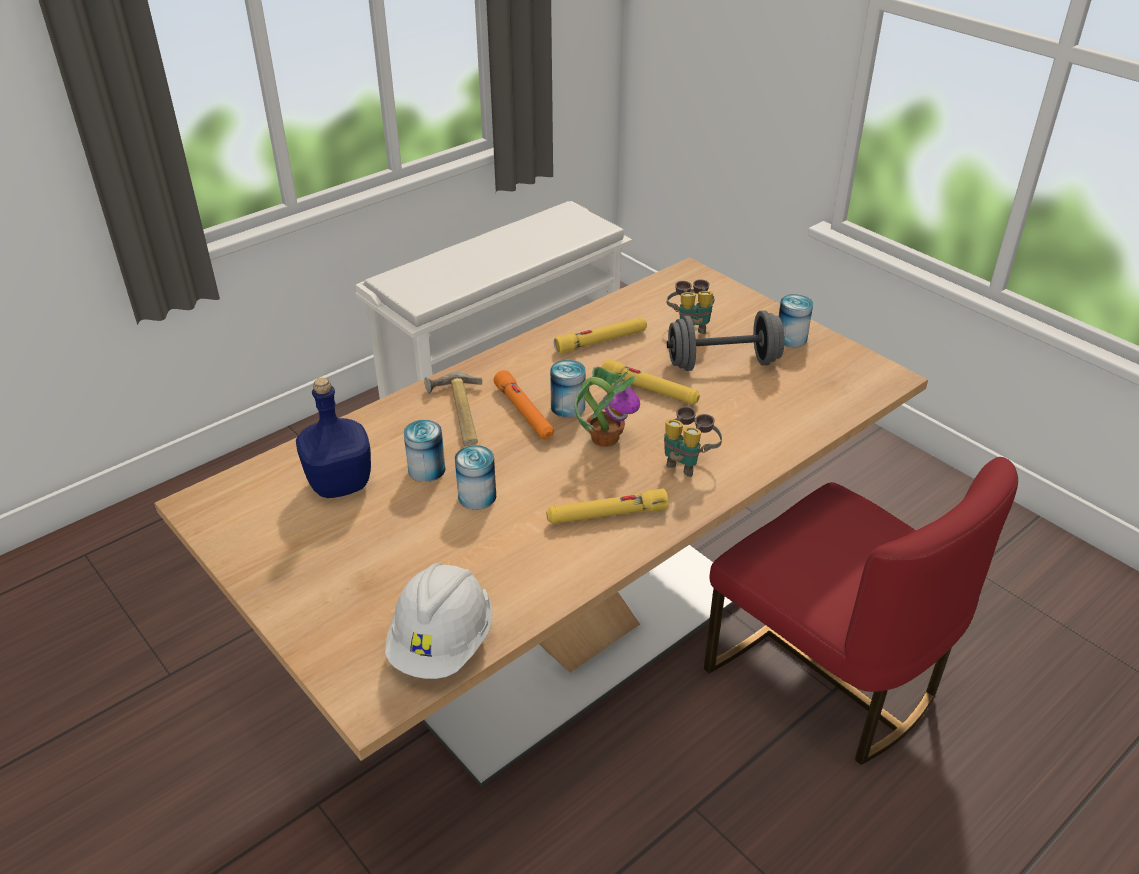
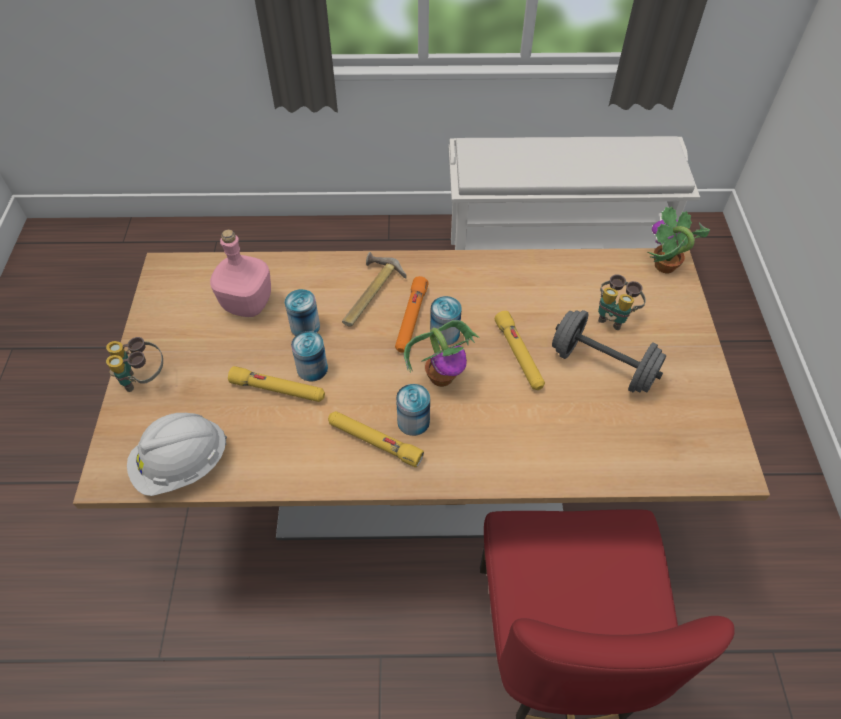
camera: 40 degrees right, 15 degrees up
(341, 483) = (249, 304): blue bottle -> pink bottle
(601, 341) = (530, 290): yellow flashlight -> yellow flashlight (278, 389)
(687, 276) = (664, 266): none -> potted plant
(687, 462) = (476, 437): binoculars -> binoculars (143, 379)
(791, 338) = (687, 377): can -> can (413, 421)

